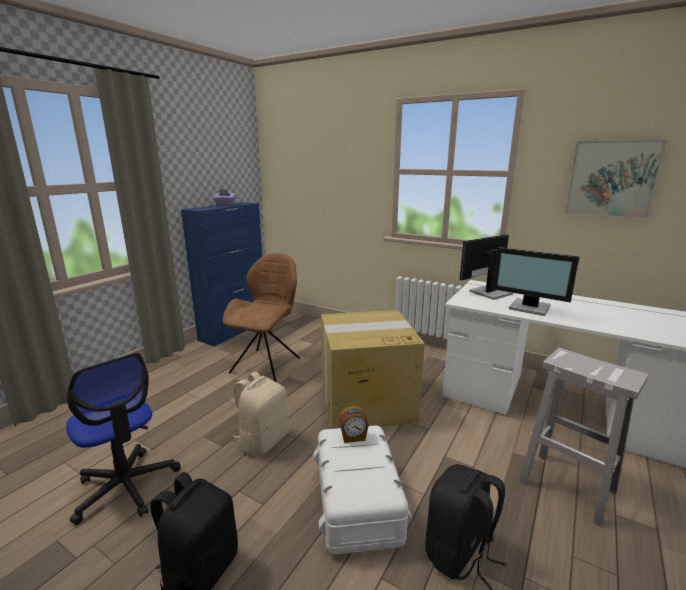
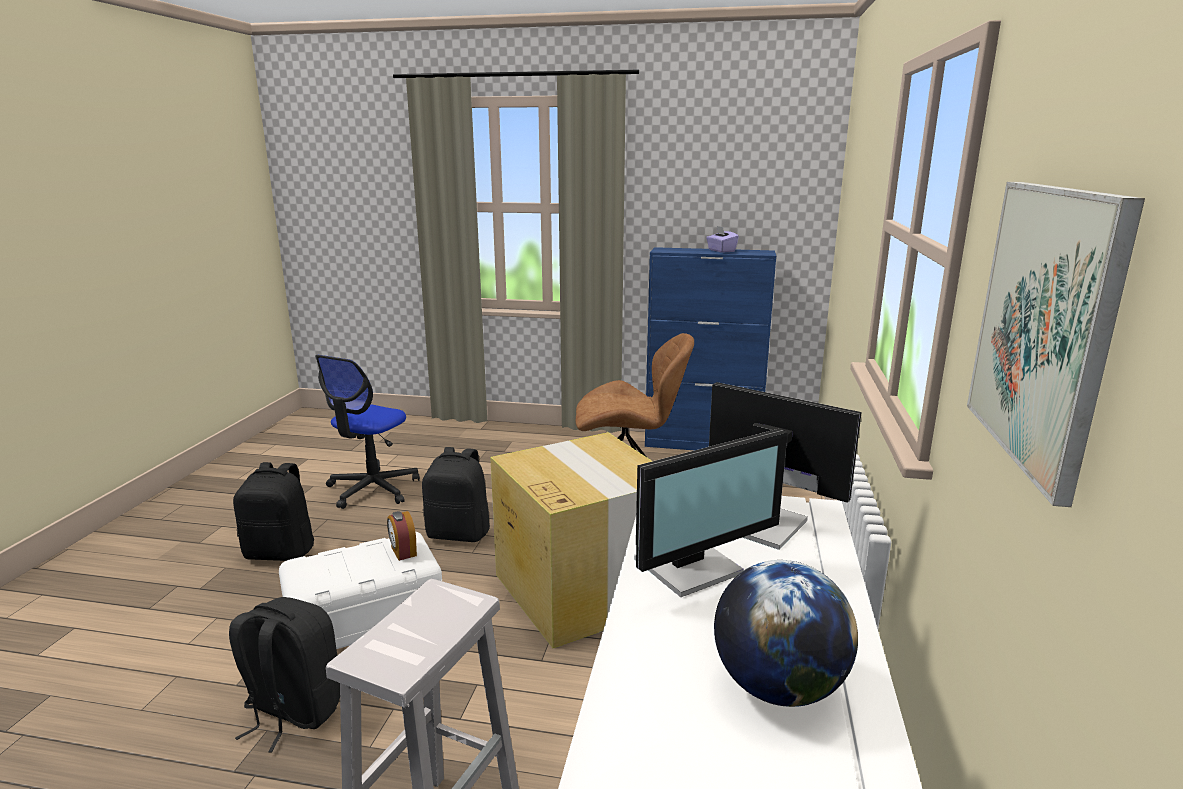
camera: 70 degrees right, 0 degrees up
(263, 441) = (459, 533): beige backpack -> black backpack
(530, 308) = (692, 568): monitor -> monitor turned 135 degrees counterclockwise
(608, 310) = (778, 688): none -> globe

